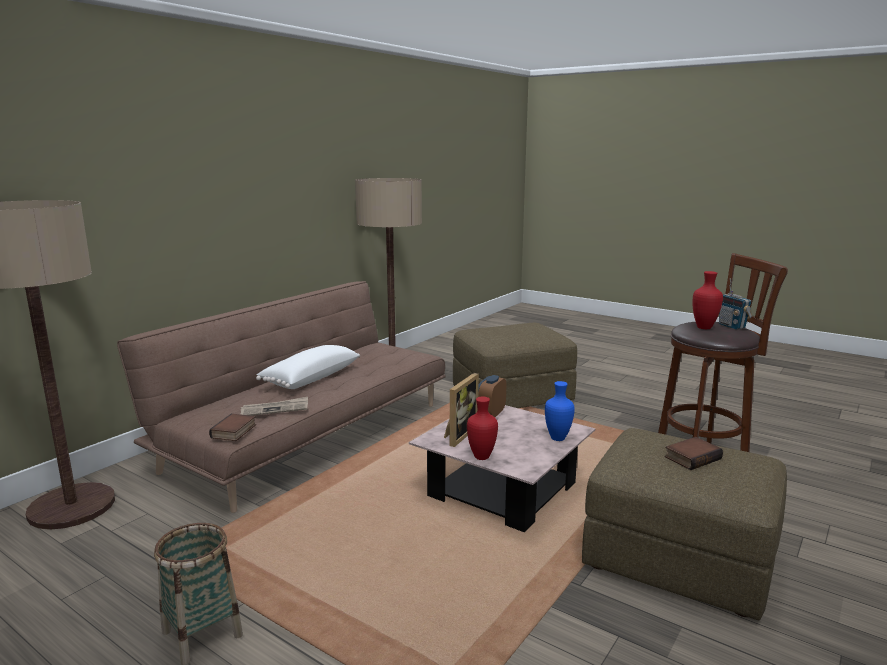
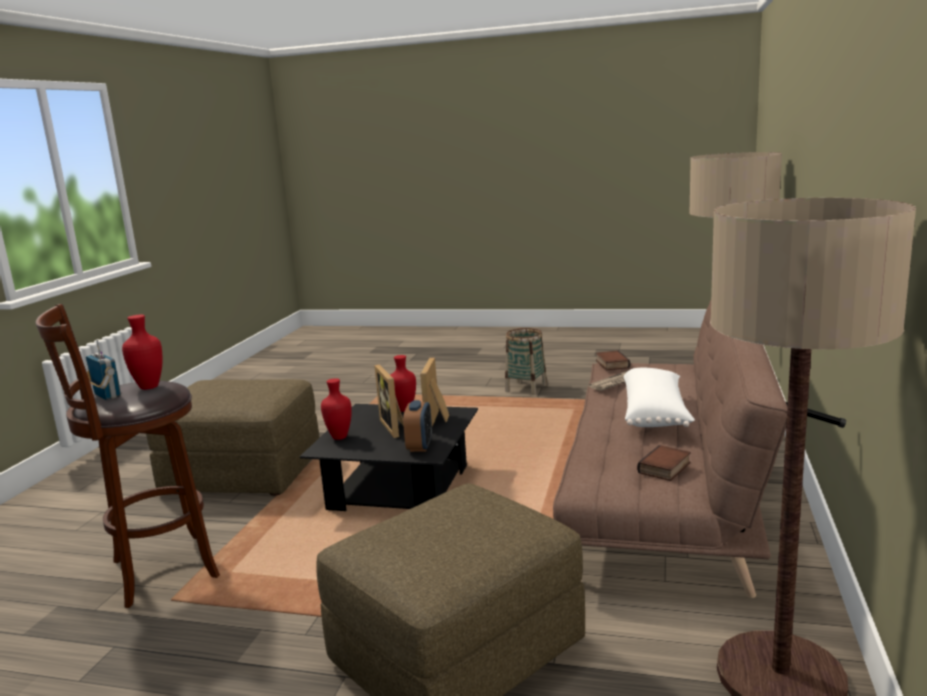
camera: 160 degrees right, 0 degrees up
(501, 437) = (395, 427): none -> picture frame
(502, 490) = (399, 488): pink coffee table -> black coffee table
(557, 438) = (340, 437): blue vase -> red vase
(692, 457) = (227, 394): book -> book (665, 468)

